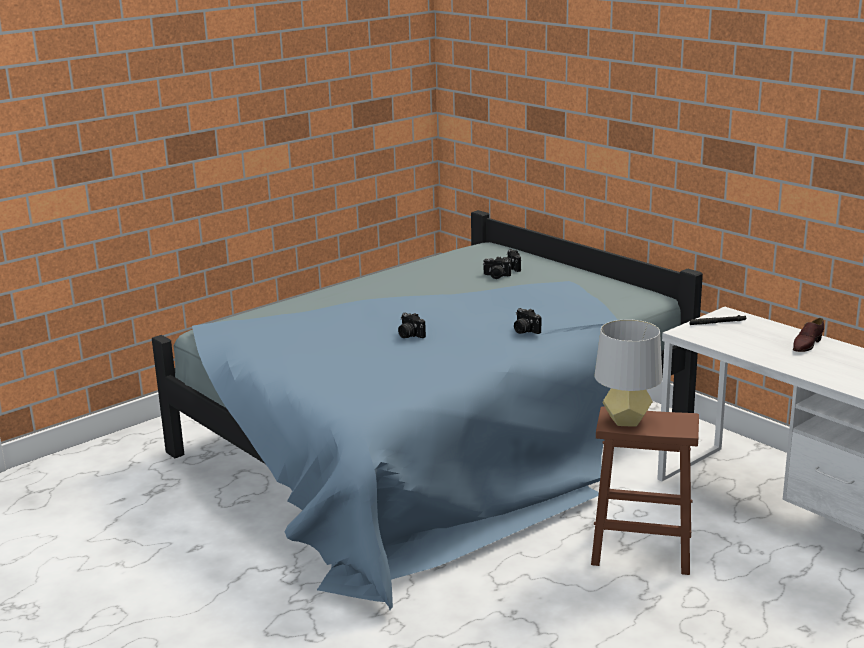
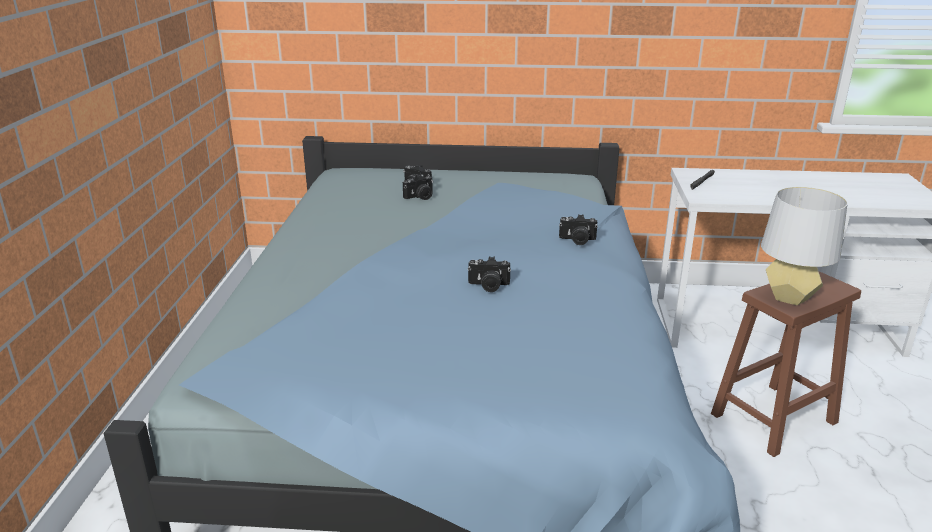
camera: 45 degrees left, 5 degrees up
(806, 344) = (791, 180): brown shoe -> none

